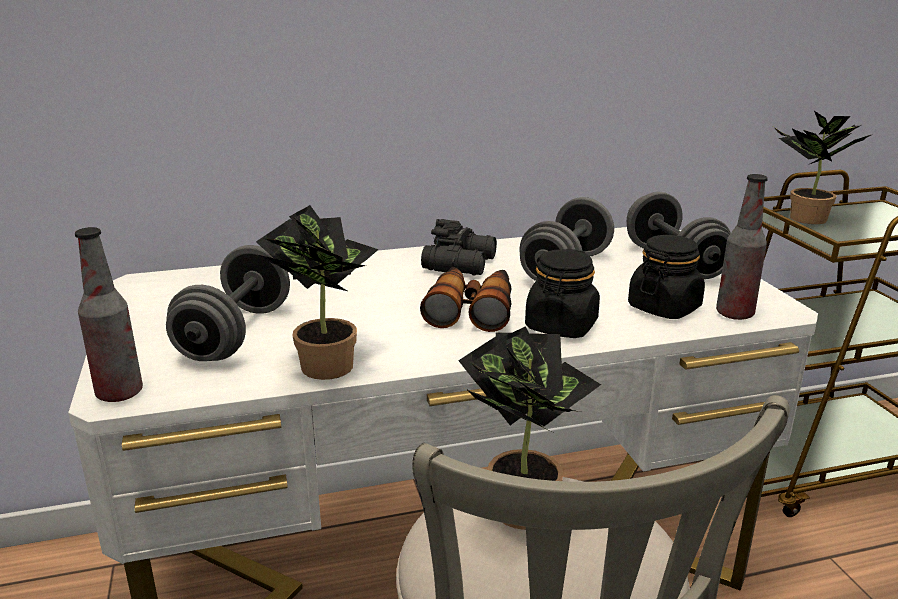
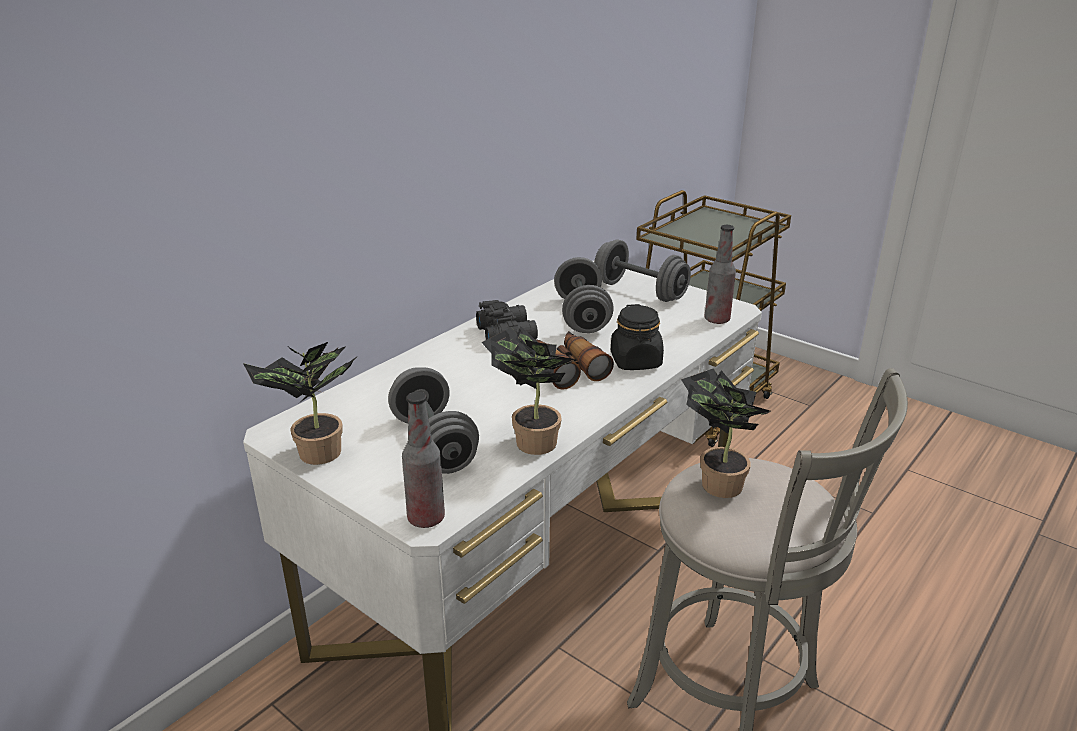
camera: 35 degrees left, 5 degrees up
(664, 307) = (675, 328): black jar -> none
(803, 219) = (677, 233): potted plant -> potted plant (314, 455)

